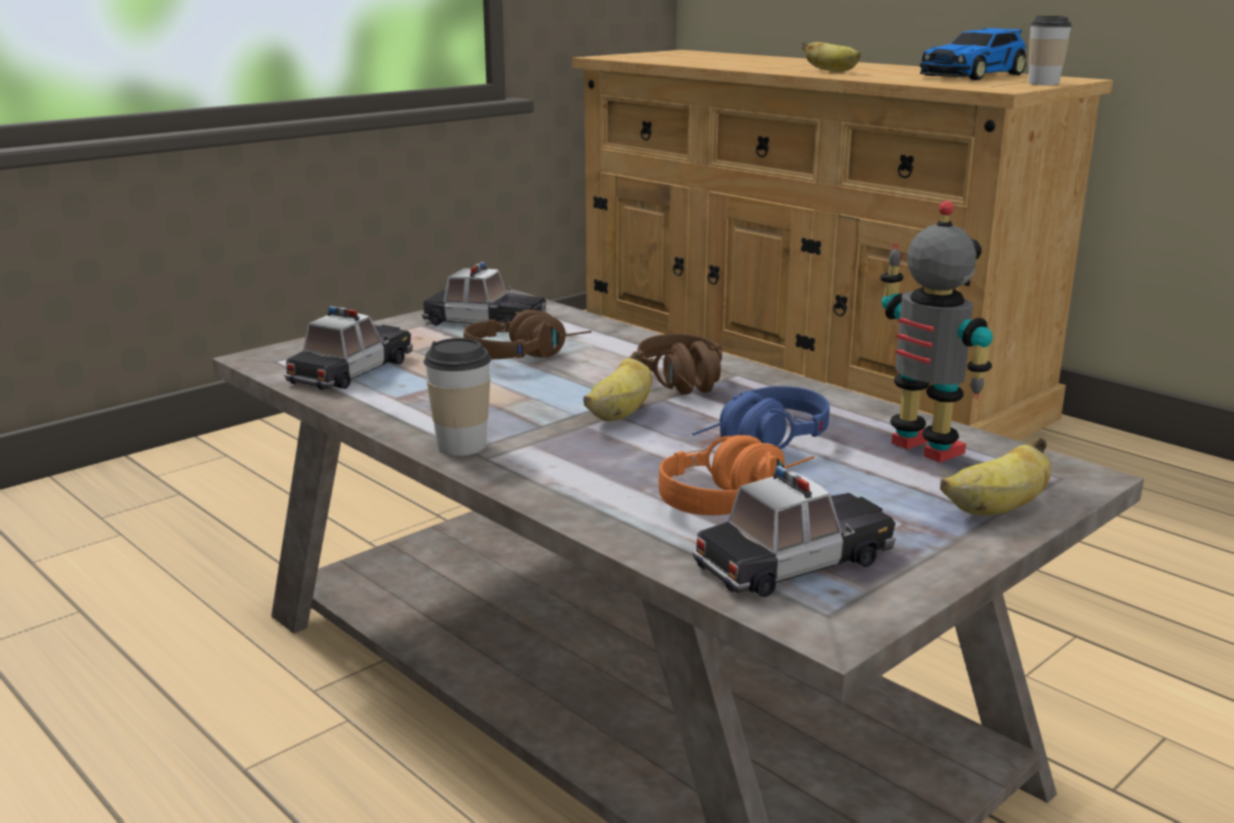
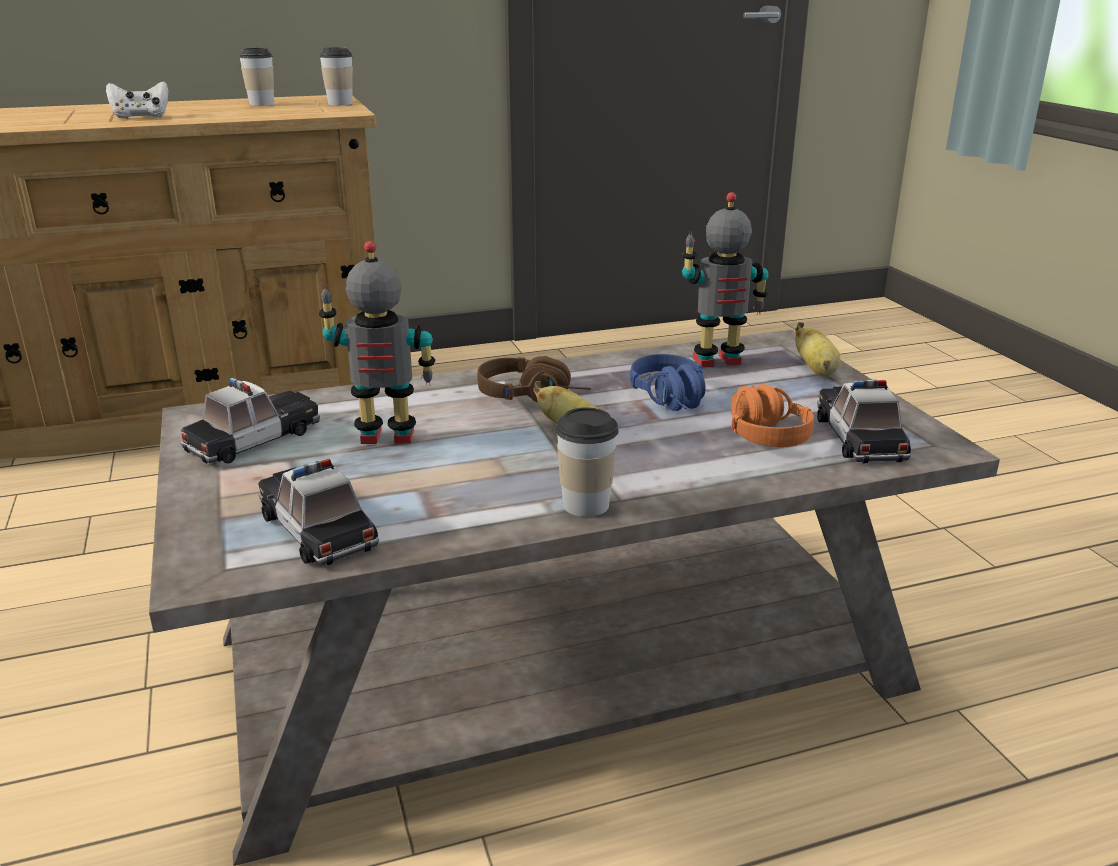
camera: 65 degrees left, 5 degrees up
(526, 356) = (387, 439): brown headphones -> toy robot
(832, 71) = (141, 117): banana -> white game controller
(974, 76) = (261, 104): toy car -> cup

